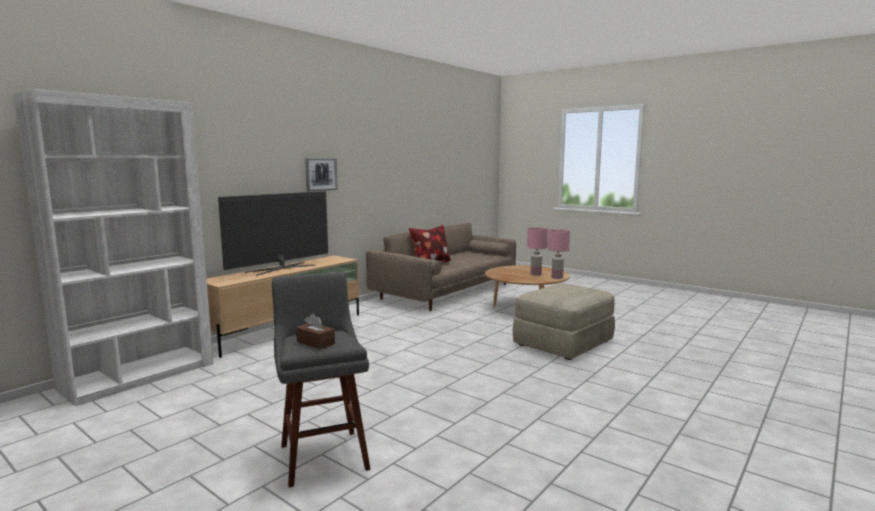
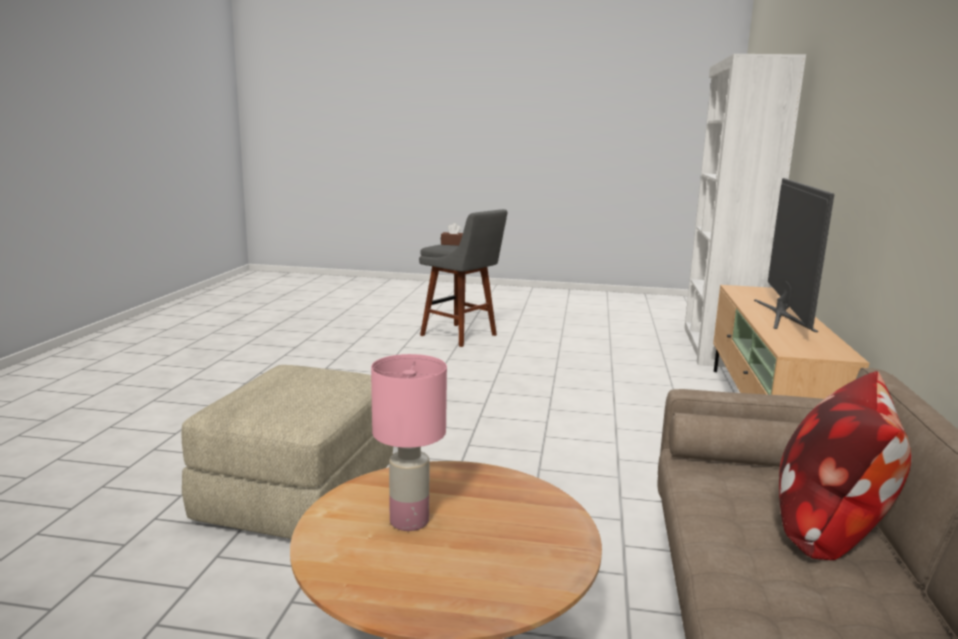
camera: 150 degrees right, 5 degrees up
(321, 174) = (901, 159): picture -> none
(557, 277) = (330, 513): pink table lamp -> none

